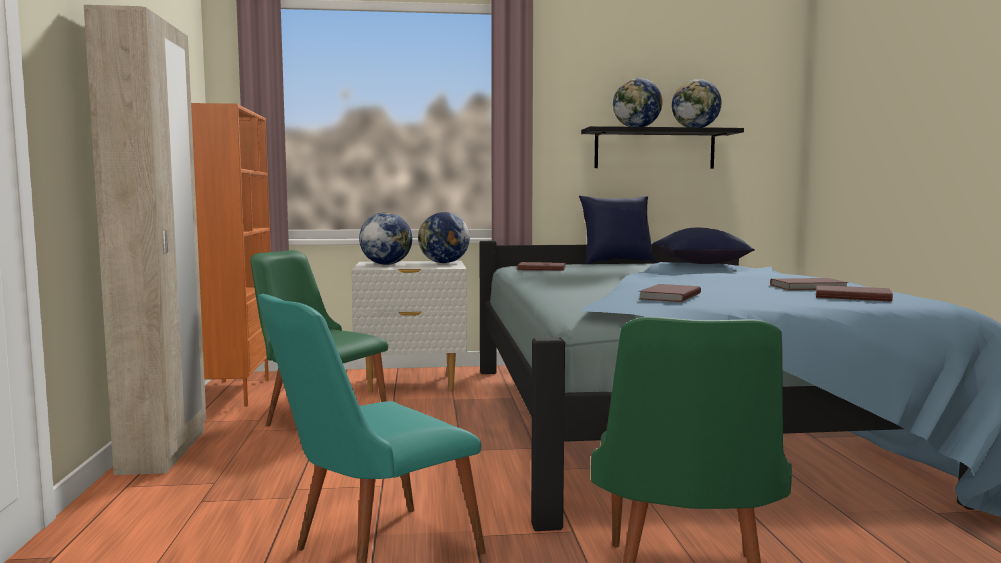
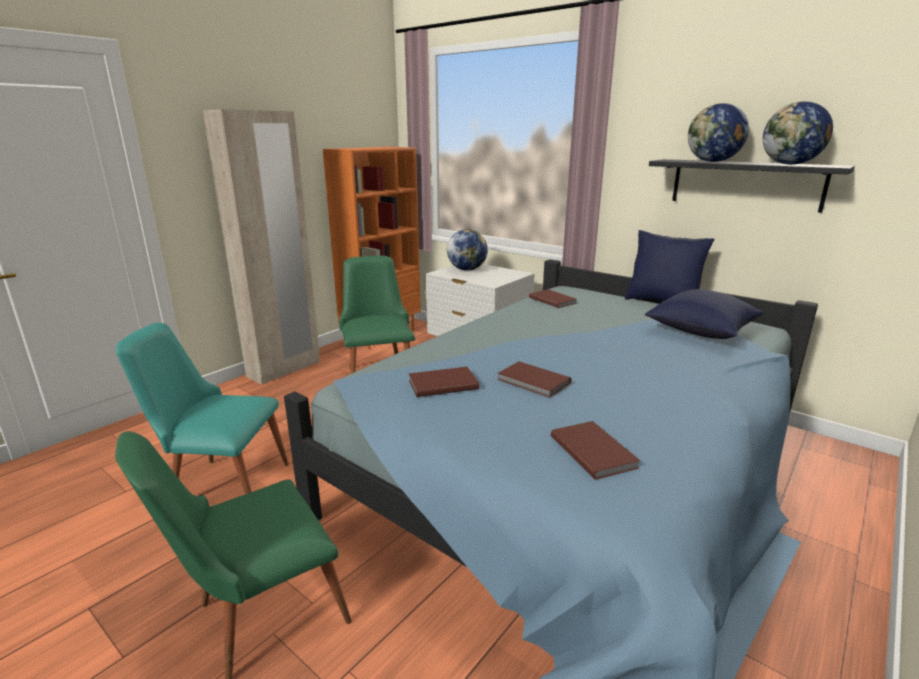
camera: 45 degrees right, 15 degrees up
(444, 263) = (508, 275): globe -> none
(809, 287) = (623, 416): brown book -> brown book (533, 382)

